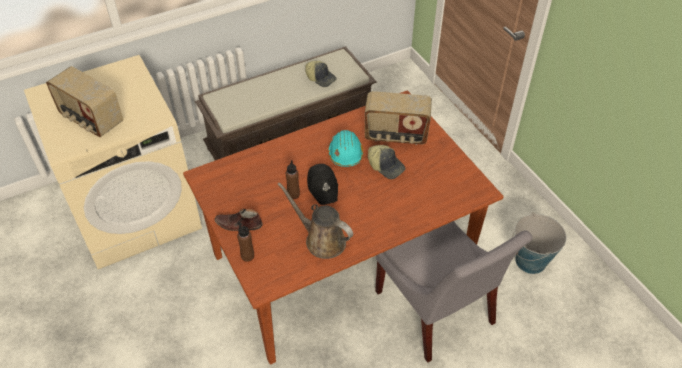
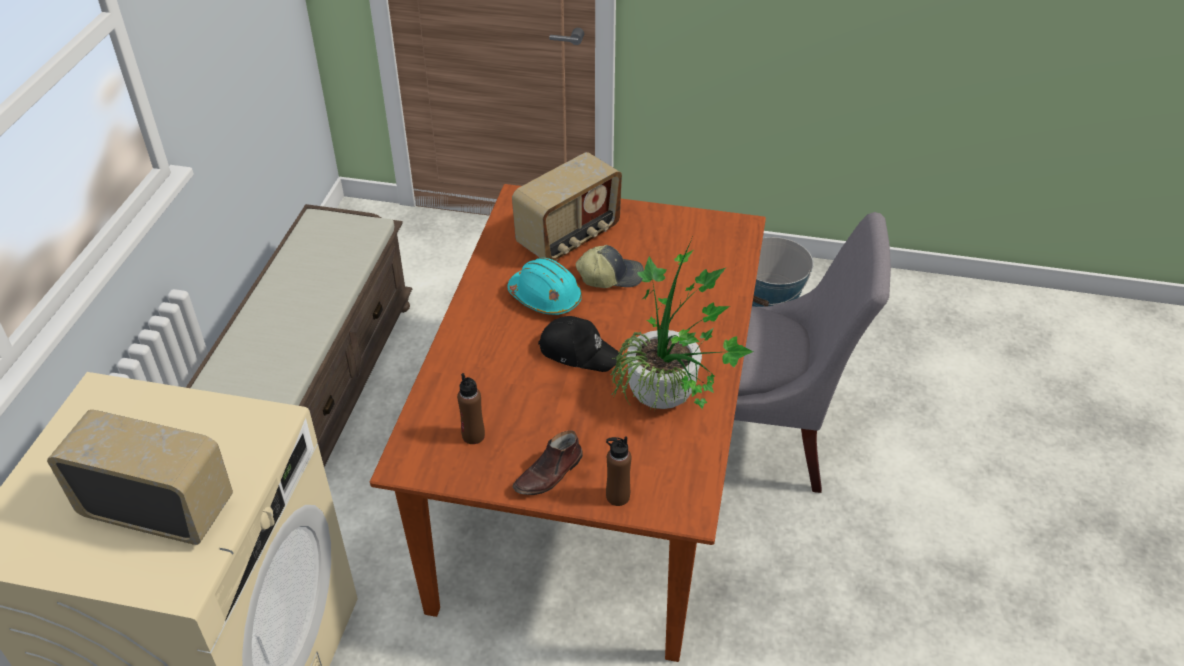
camera: 50 degrees left, 5 degrees down
(91, 120) = (159, 508): radio -> radio turned 150 degrees counterclockwise
(293, 194) = (558, 387): brown bottle -> brown bottle (473, 436)
(321, 78) = (331, 260): cap -> none
(322, 240) = (669, 405): brown watering can -> potted plant

